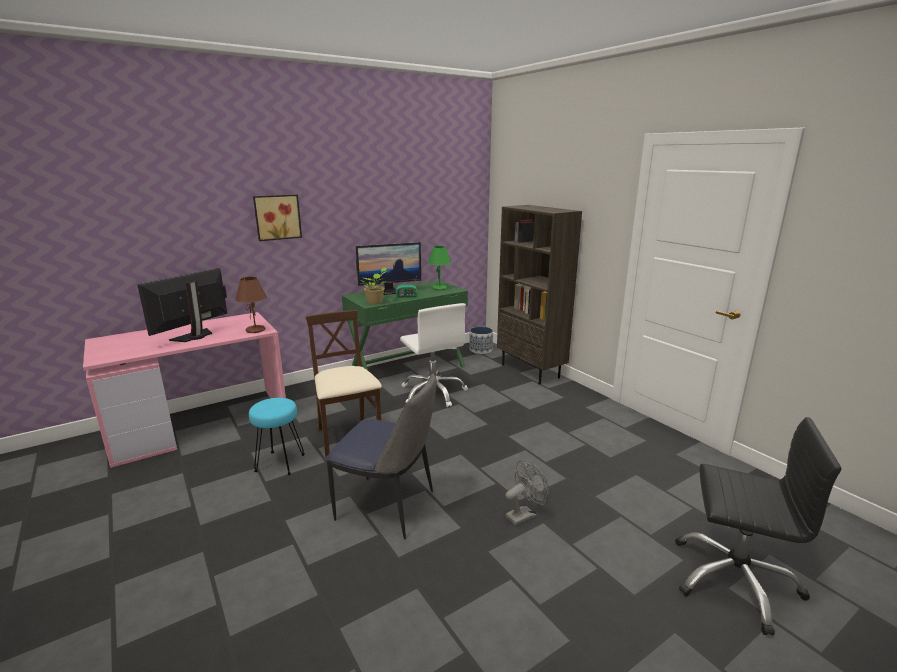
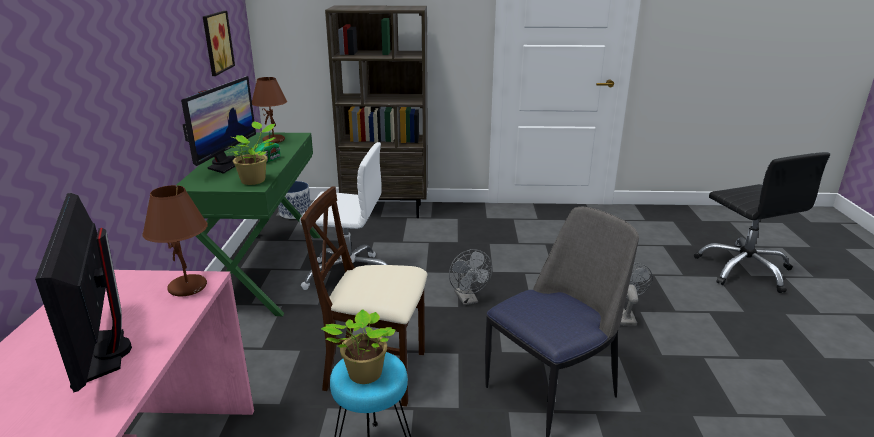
camera: 55 degrees left, 5 degrees up
(266, 406) = (363, 375): none -> potted plant
(277, 217) = (67, 66): picture -> picture (215, 42)
(440, 288) = (274, 140): green table lamp -> brown table lamp
(458, 439) = (468, 300): none -> grey fan
(734, 579) = (744, 269): black office chair -> black office chair turned 105 degrees clockwise

